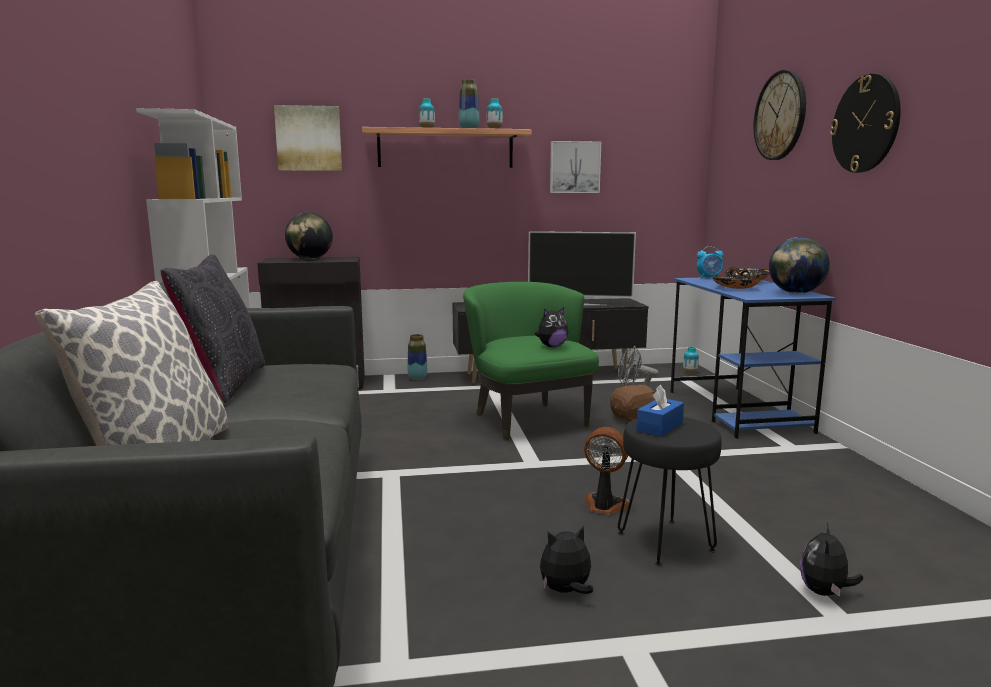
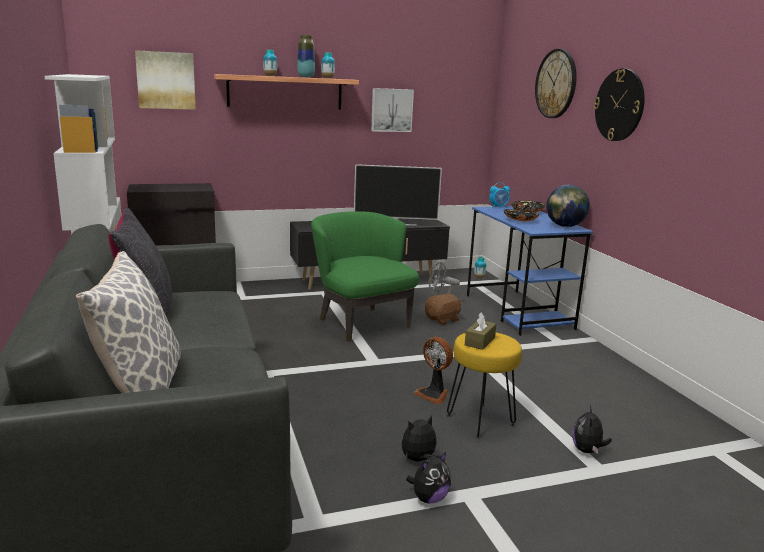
camera: 10 degrees left, 5 degrees up
(310, 259) = (170, 186): globe -> none
(417, 379) = (261, 286): vase -> none
(551, 346) = (383, 267): plush toy -> plush toy (429, 498)
(604, 506) = (433, 394): fan -> fan turned 150 degrees counterclockwise
(659, 427) = (479, 341): blue tissue box -> brown tissue box
(666, 542) = (481, 420): black stool -> yellow stool

